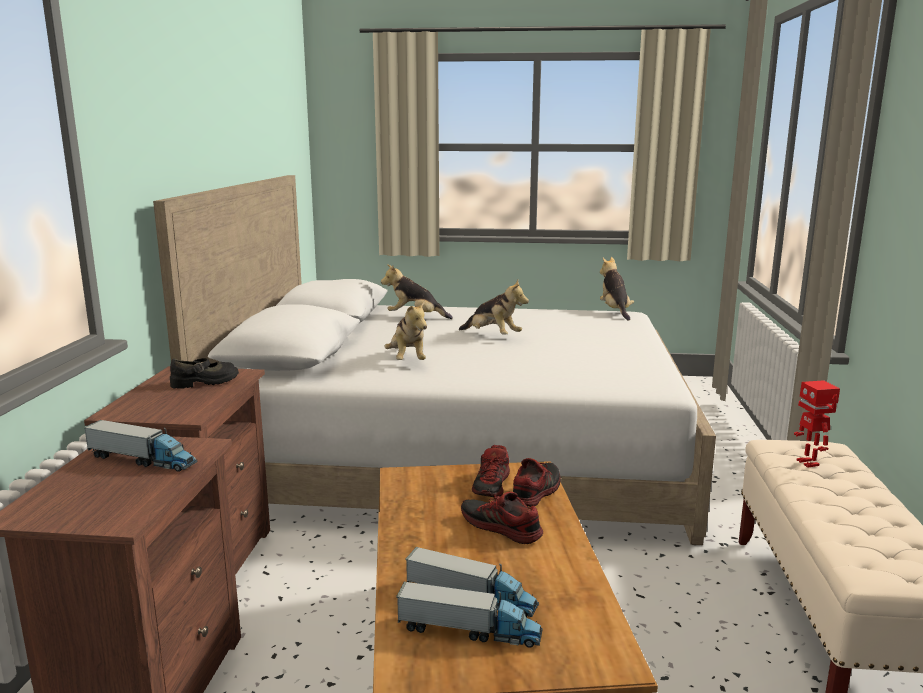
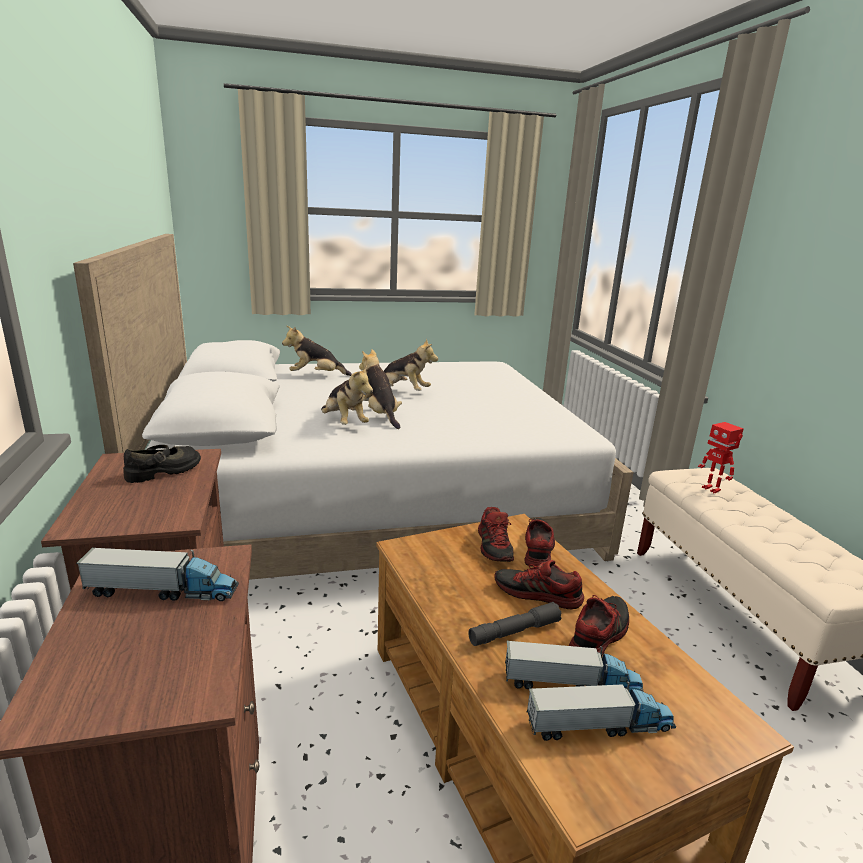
camera: 20 degrees left, 5 degrees up
(451, 552) = (514, 632): none -> grey flashlight
(534, 567) = (598, 634): none -> shoe
(615, 311) = (483, 362): plush toy -> plush toy (380, 415)

